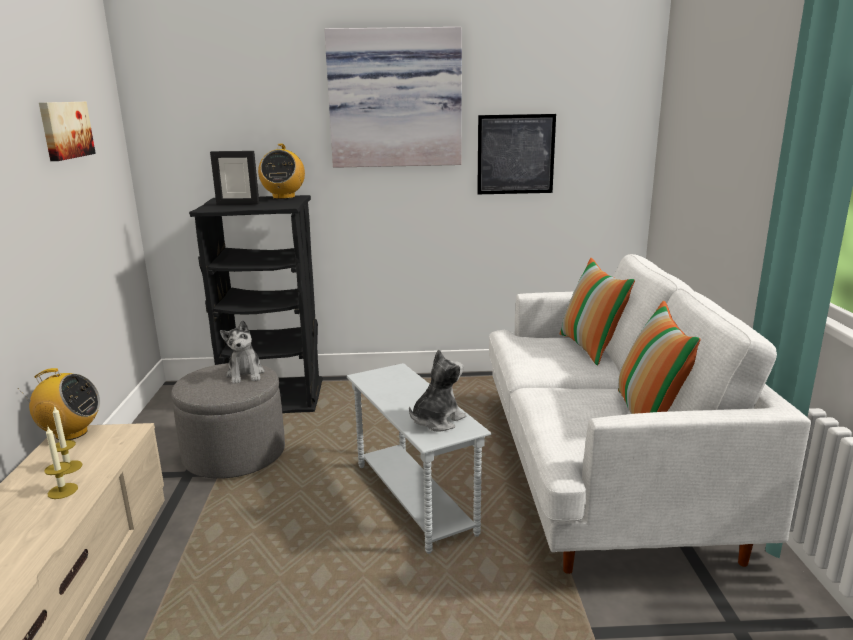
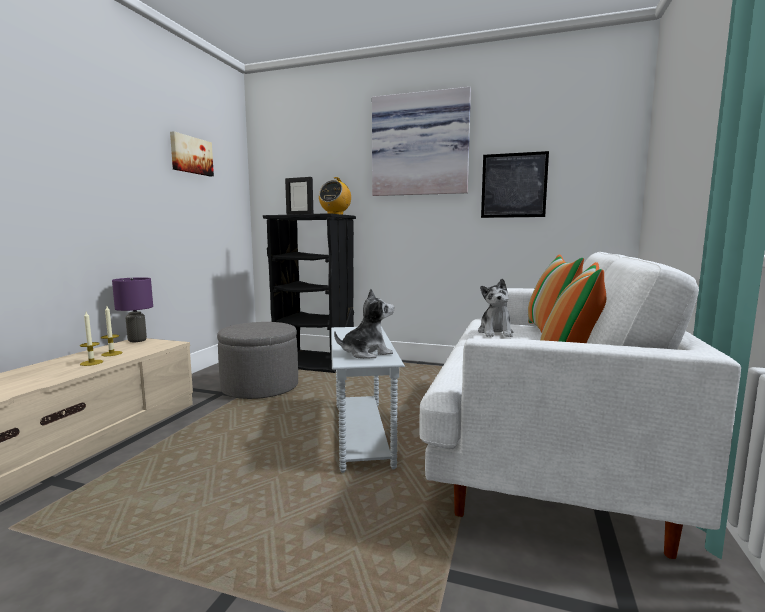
camera: 20 degrees right, 10 degrees down
(71, 433) = (137, 340): radio -> purple table lamp
(245, 374) = (273, 326): plush toy -> plush toy (495, 332)

